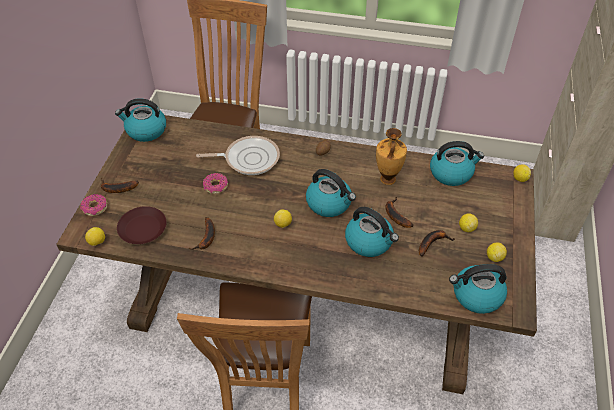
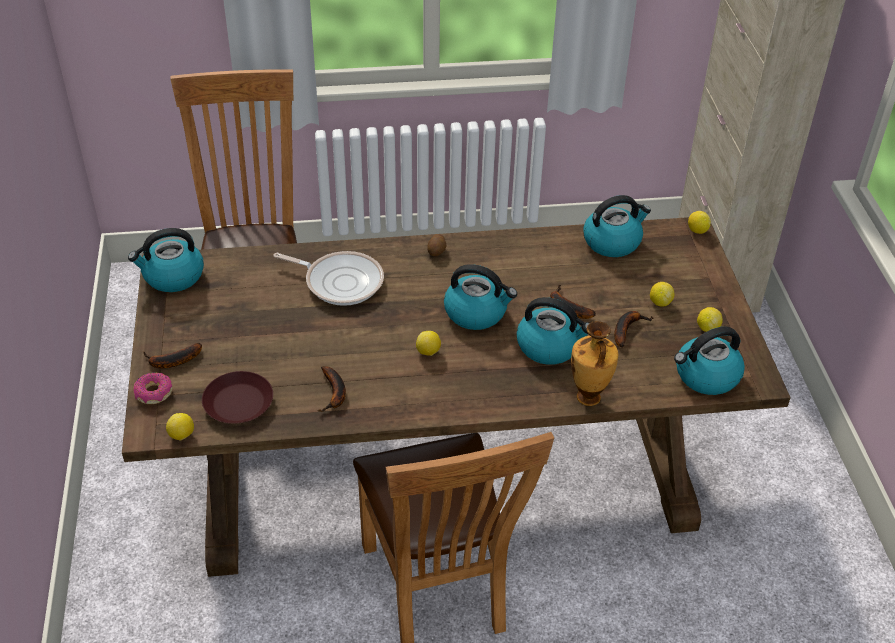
camera: 20 degrees left, 5 degrees down
(215, 186) = (312, 326): donut -> none
(248, 158) = (340, 281): frying pan -> frying pan turned 45 degrees clockwise
(387, 180) = (536, 267): vase -> vase (588, 398)

